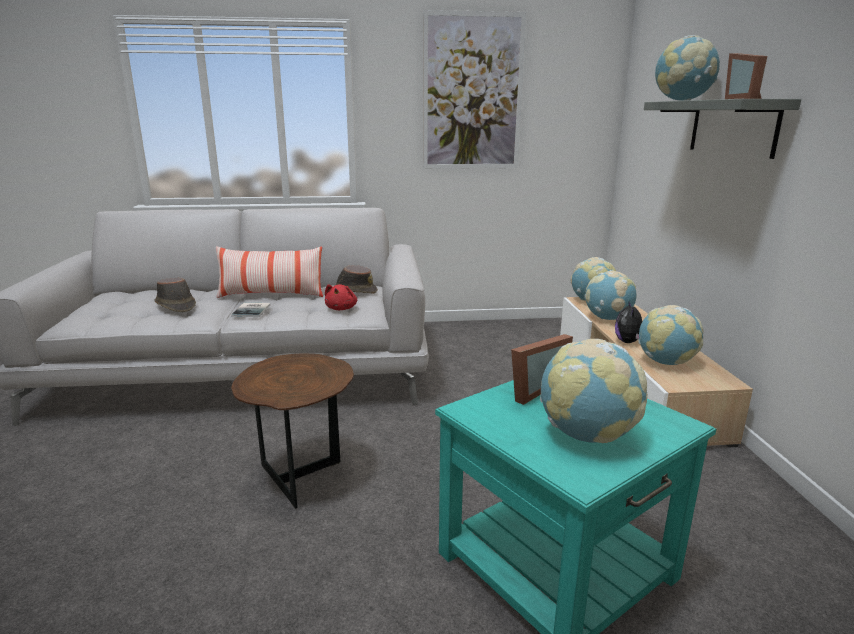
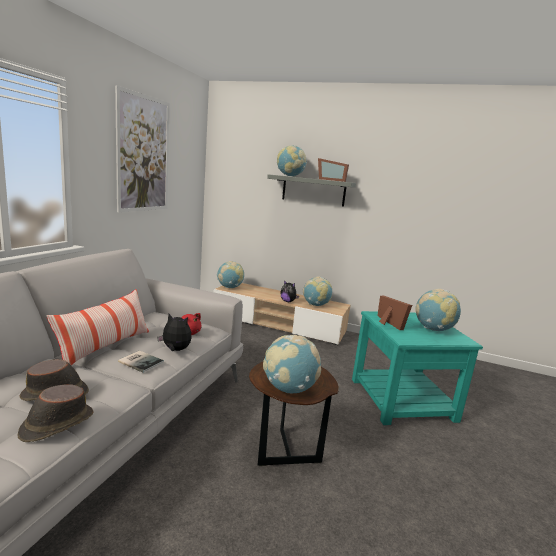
camera: 65 degrees left, 5 degrees down
(294, 315) = (175, 350): none -> plush toy
(354, 291) = (160, 320): brown hat -> brown hat (56, 424)
(608, 318) = (256, 294): globe -> globe (289, 389)

